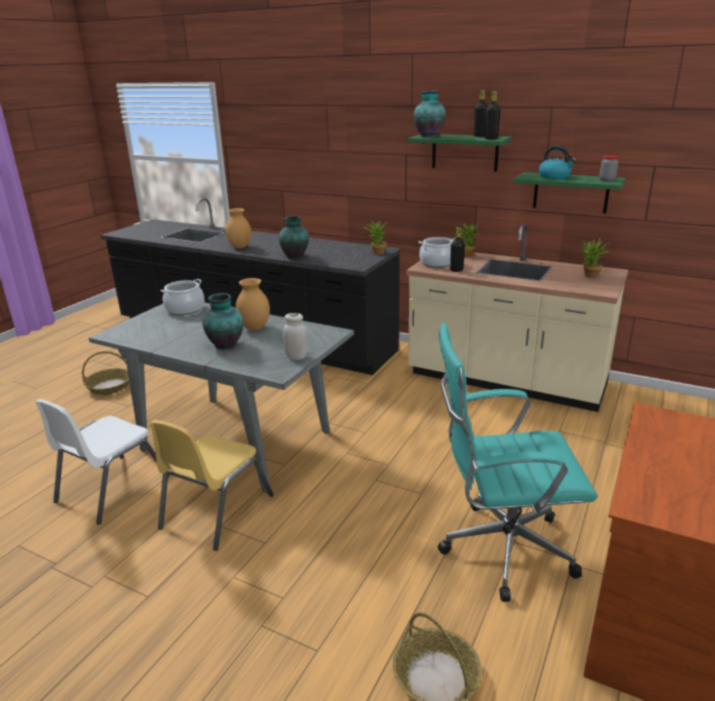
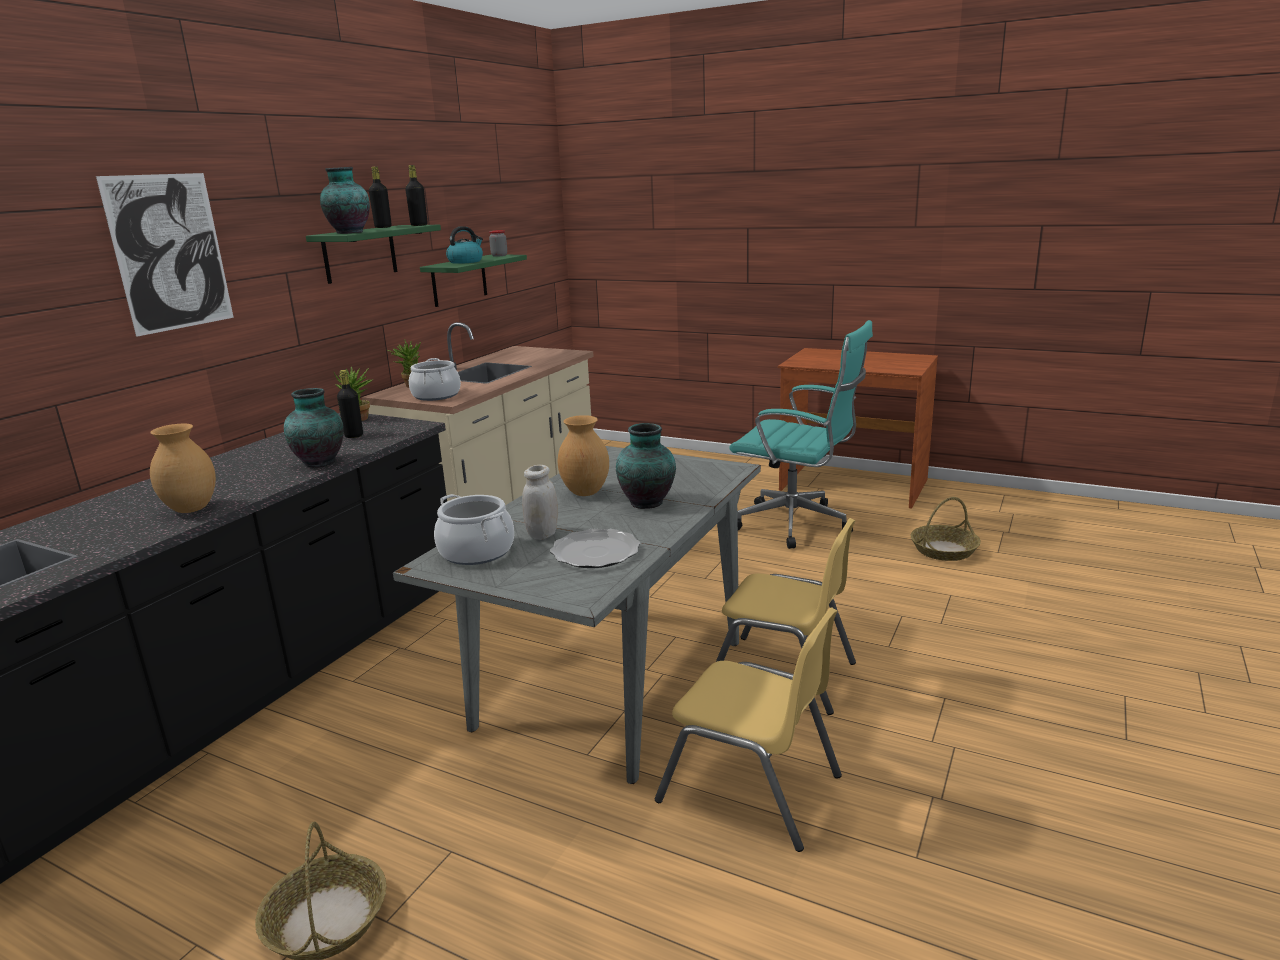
camera: 90 degrees left, 5 degrees down
(111, 489) = (750, 788): white chair -> yellow chair
(161, 334) = (596, 552): none -> plate
(296, 357) = (686, 464): white jar -> white jar (542, 534)
(338, 132) = (170, 252): none -> picture
(456, 270) = (472, 389): black bottle -> black bottle (354, 435)
(500, 549) = (797, 525): turquoise office chair -> turquoise office chair turned 60 degrees counterclockwise
(590, 276) = (528, 354): potted plant -> none

